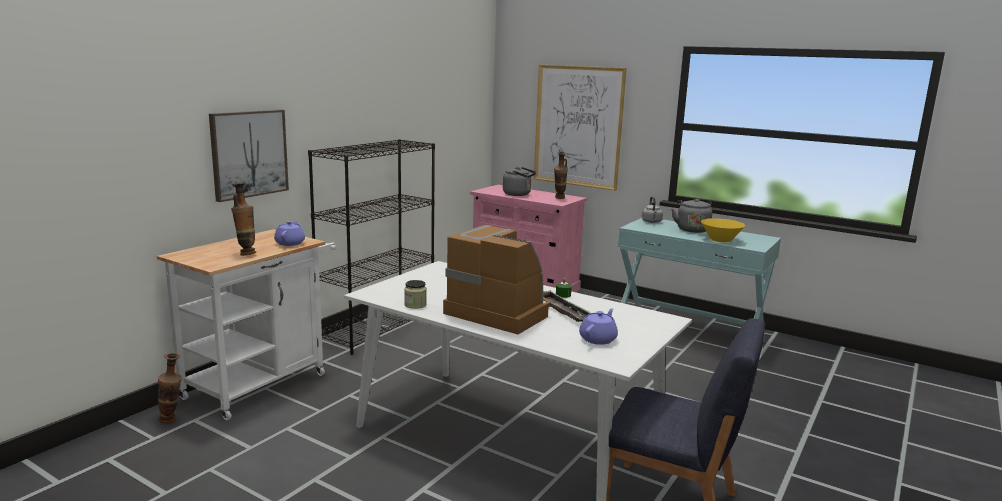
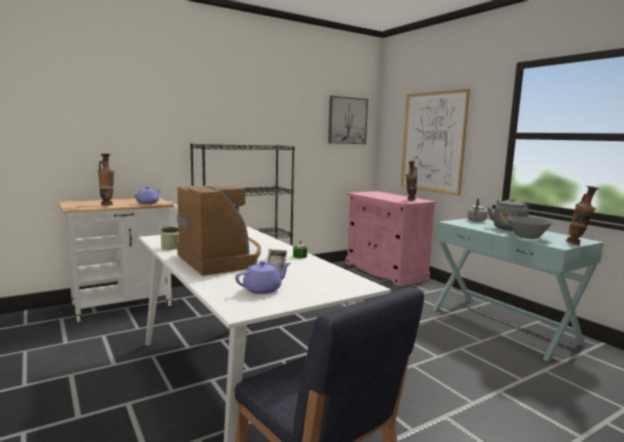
camera: 25 degrees right, 5 degrees down
(172, 421) = (49, 316): vase -> vase (577, 244)
(249, 154) = (141, 141): picture -> picture (347, 120)
(518, 194) = (381, 196): grey kettle -> none
(720, 240) = (527, 237): yellow bowl -> grey bowl

